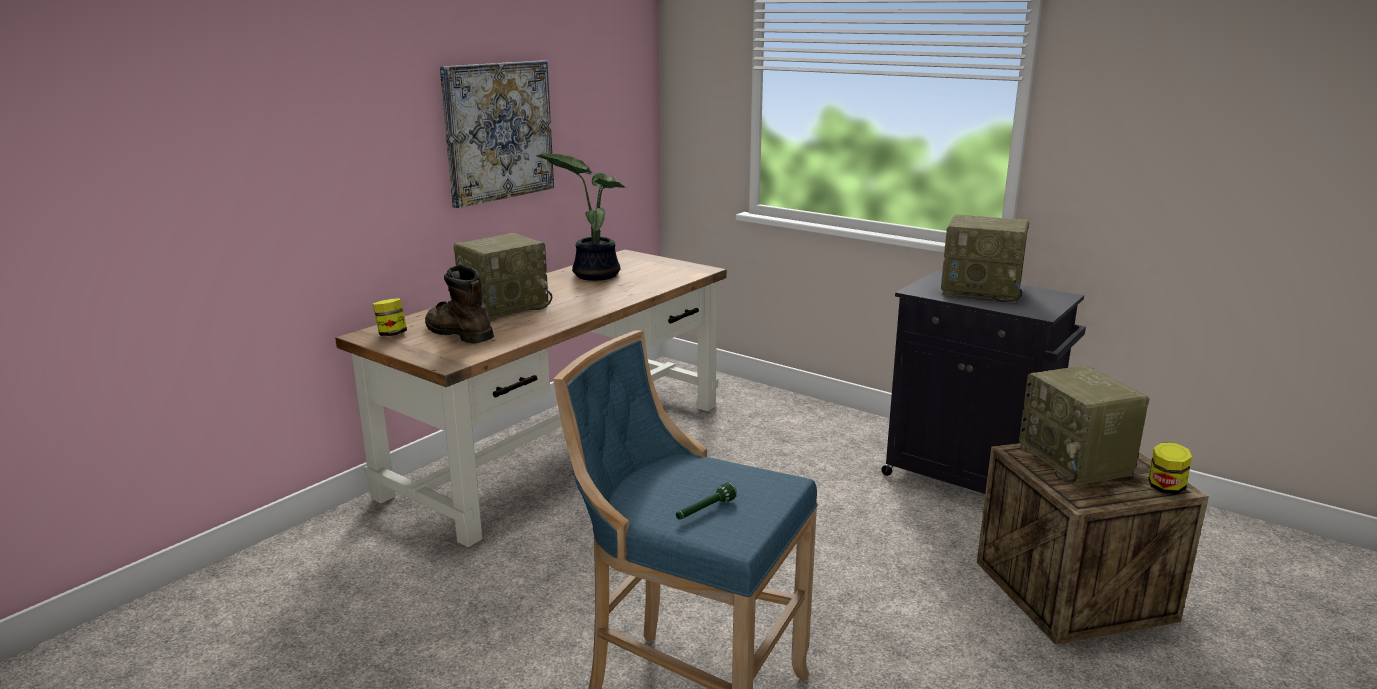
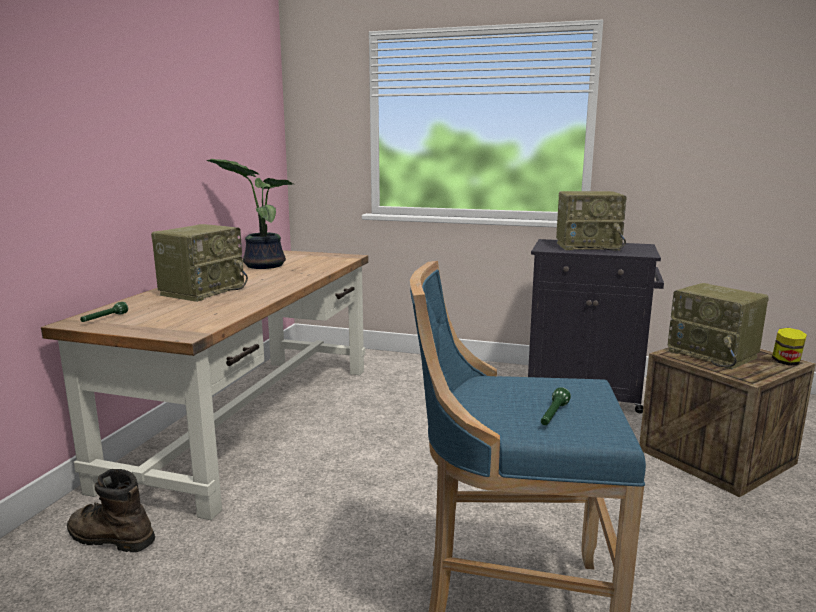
camera: 20 degrees left, 5 degrees down
(392, 334) = (104, 319): jar -> green flashlight
(457, 333) = (174, 312): brown boot -> brown boot (109, 538)
(498, 131) = (174, 135): picture -> none

